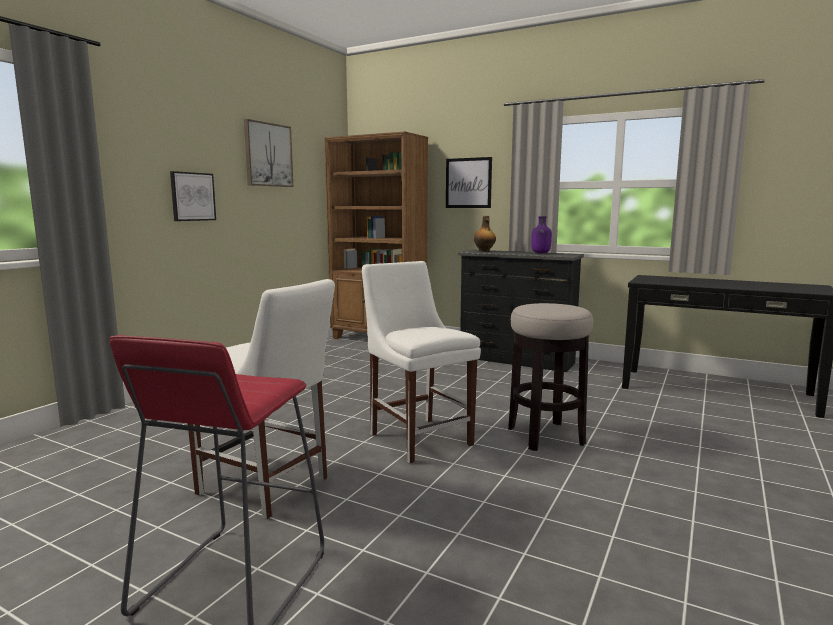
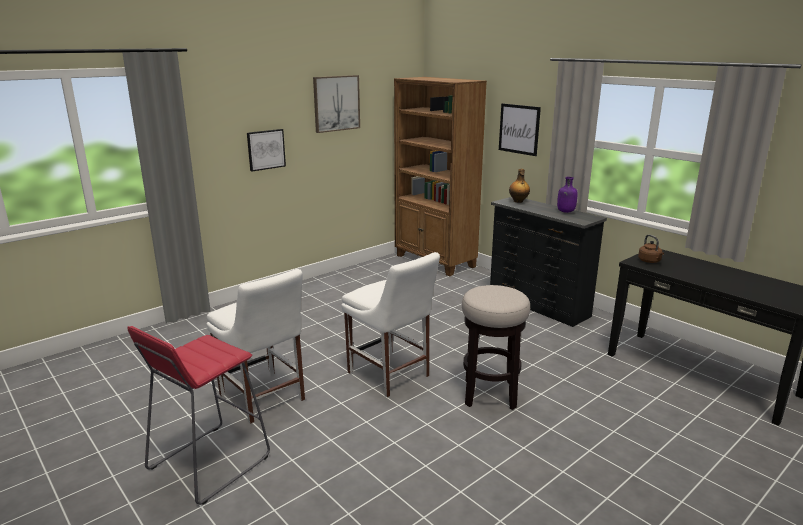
camera: 20 degrees right, 10 degrees up
(418, 437) = (390, 376): white chair -> white chair turned 150 degrees clockwise
(653, 280) = (650, 261): none -> brown kettle

